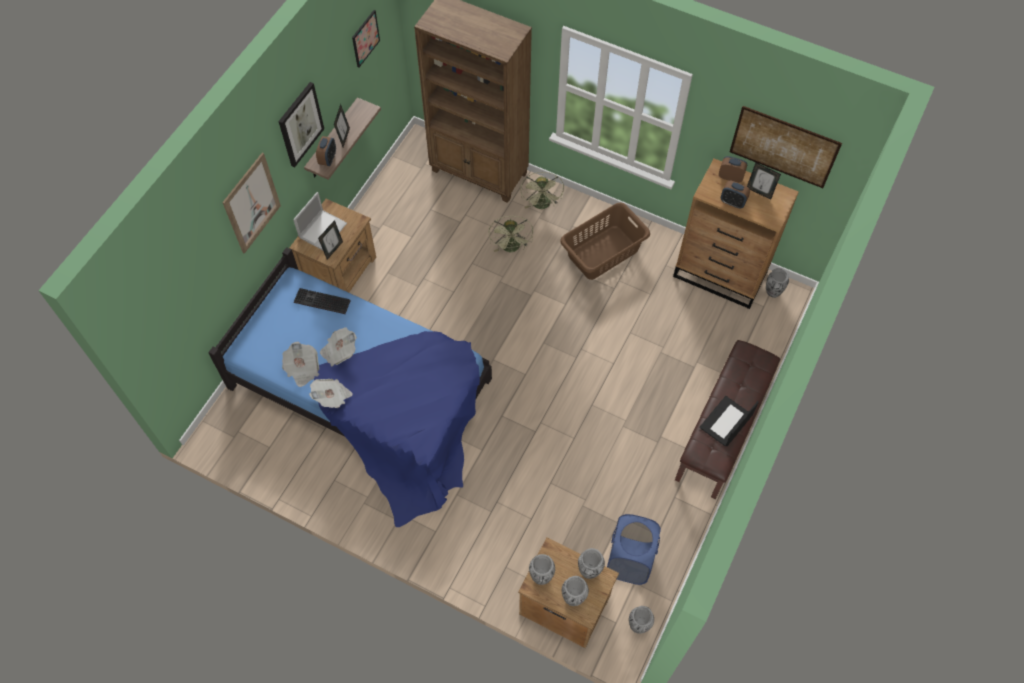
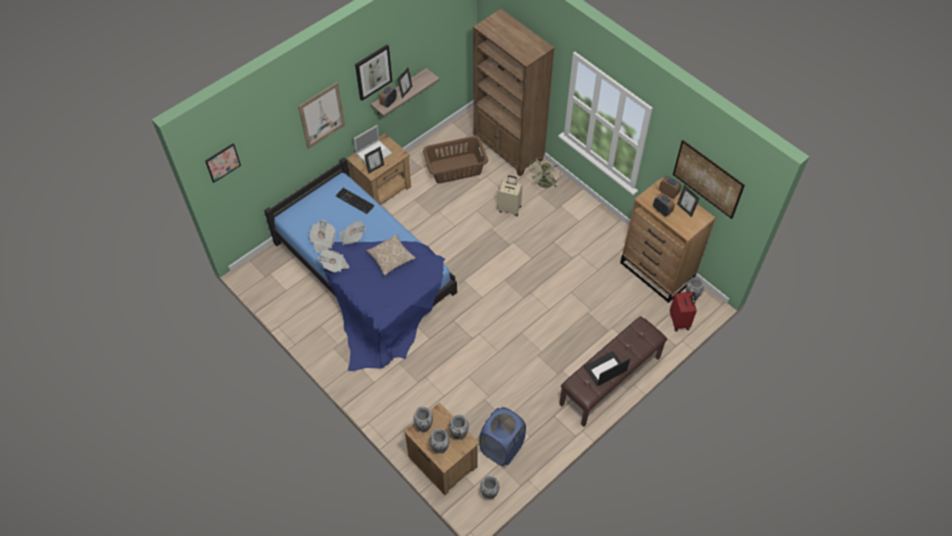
camera: 20 degrees right, 5 degrees down
(365, 38) = (440, 27): picture -> picture (222, 162)
(402, 364) = (391, 258): none -> pillow
(511, 248) = (509, 208): green fan -> beige suitcase
(603, 252) = (575, 231): brown laundry basket -> brown laundry basket (456, 168)
(772, 328) = (680, 321): none -> red suitcase

